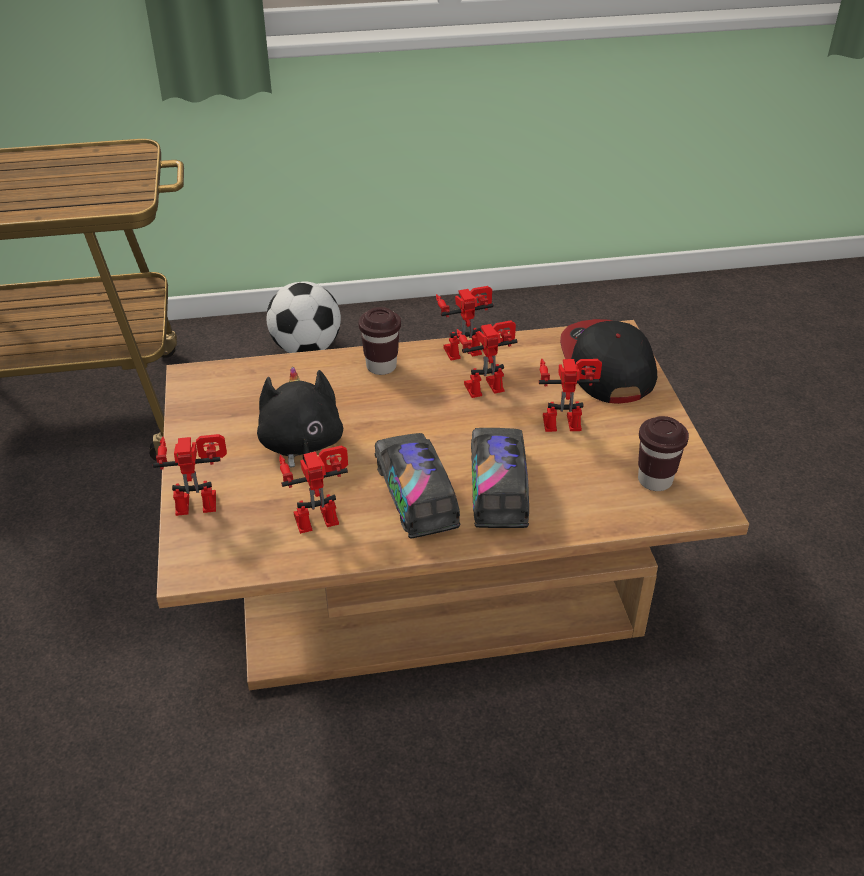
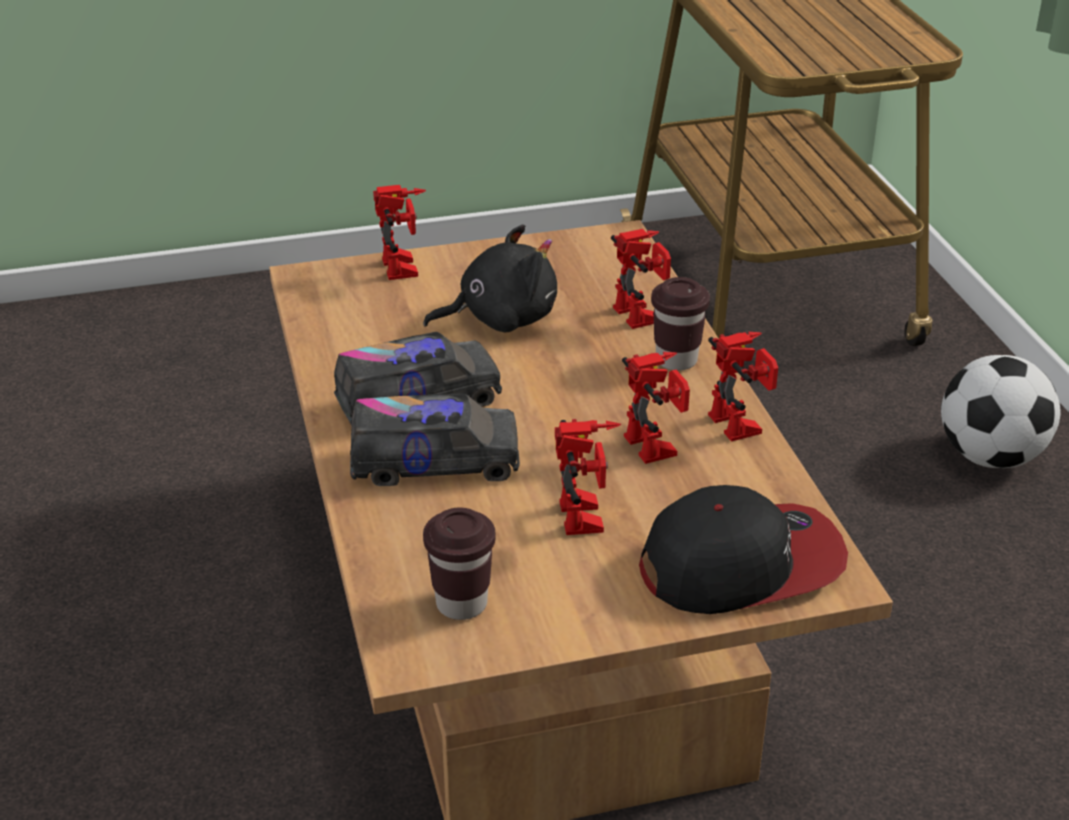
camera: 85 degrees right, 5 degrees down
(318, 514) = (384, 340): toy robot -> toy robot (644, 315)

